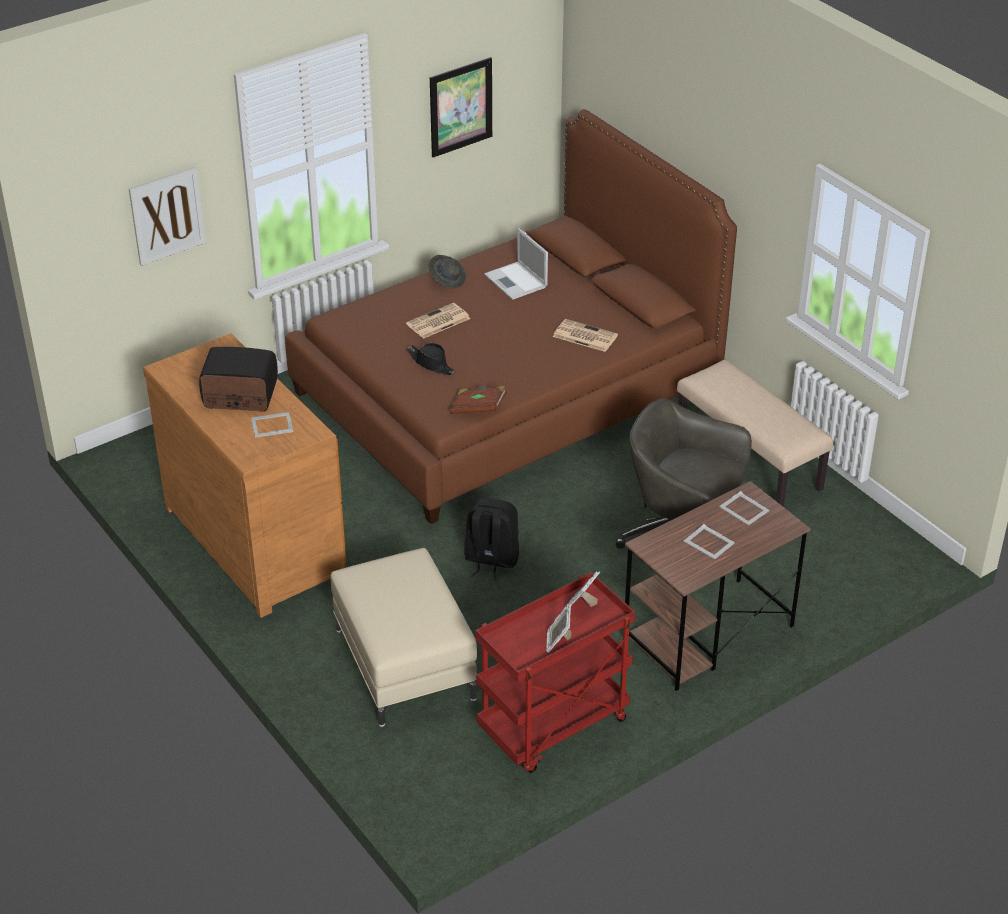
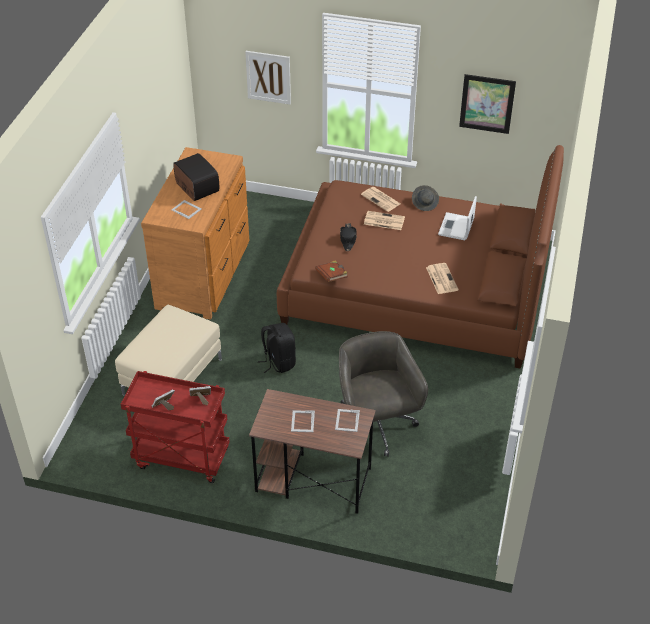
camera: 50 degrees right, 5 degrees up
(399, 304) = (381, 199): none -> newspaper
(749, 460) = (478, 416): beige bench -> none

